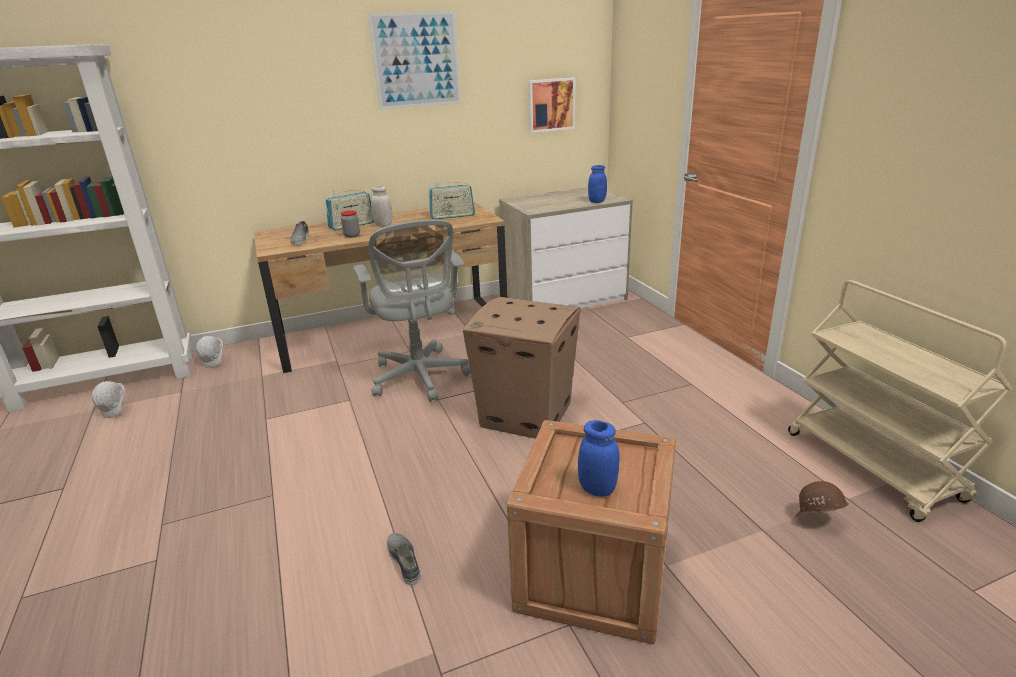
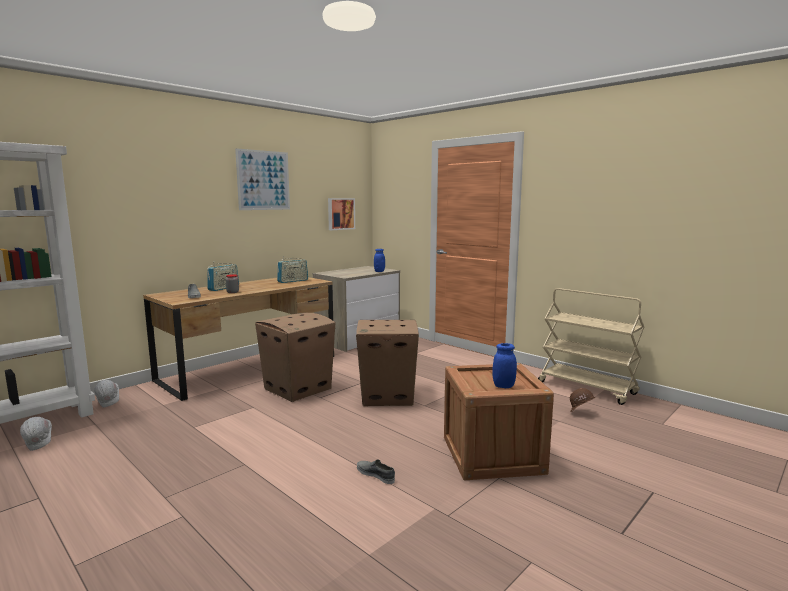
camera: 25 degrees left, 15 degrees down
(383, 225) = (248, 287): white jar -> none
(420, 378) = (297, 389): grey office chair -> cardboard box

